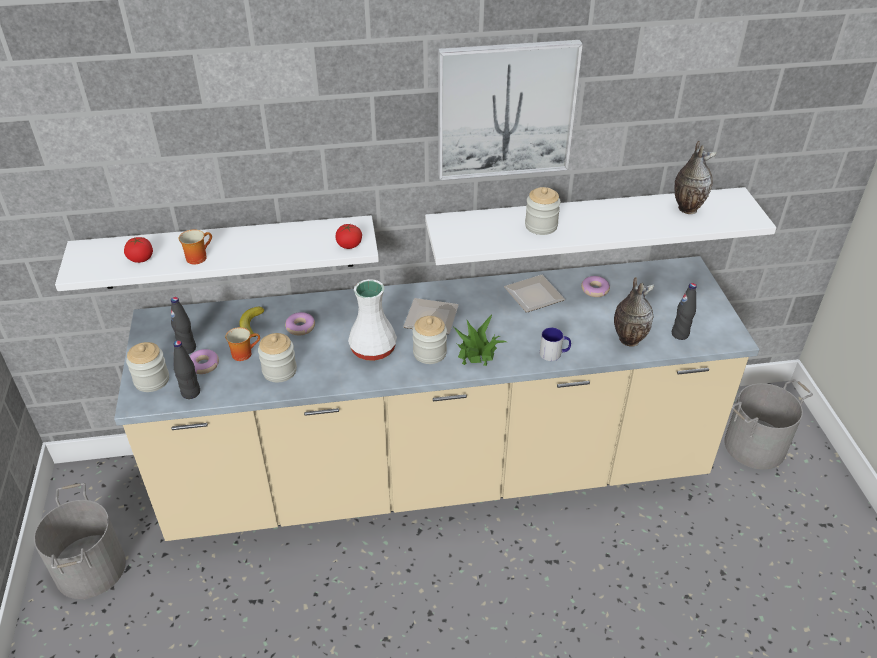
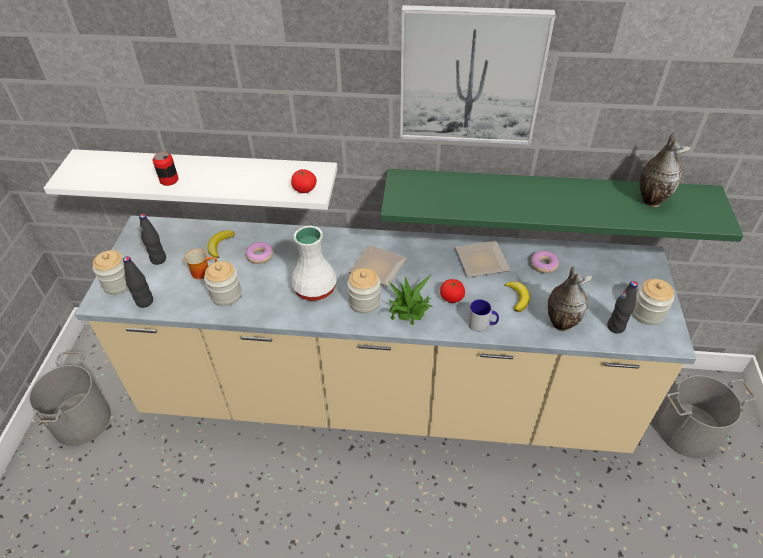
camera: 15 degrees right, 5 degrees up
(141, 258) = (122, 175): tomato -> tomato (451, 297)
(197, 256) = (169, 180): mug -> can
(204, 365) = (165, 277): donut -> none
(541, 226) = (494, 197): jar -> jar (647, 313)
(580, 323) = (517, 297): none -> banana
(585, 224) = (546, 199): white shelf -> green shelf

